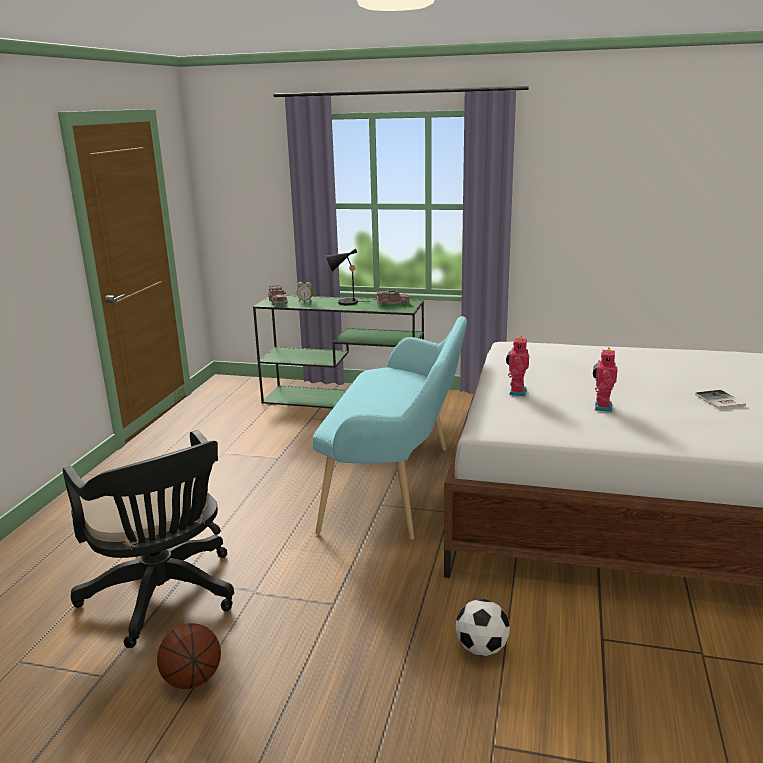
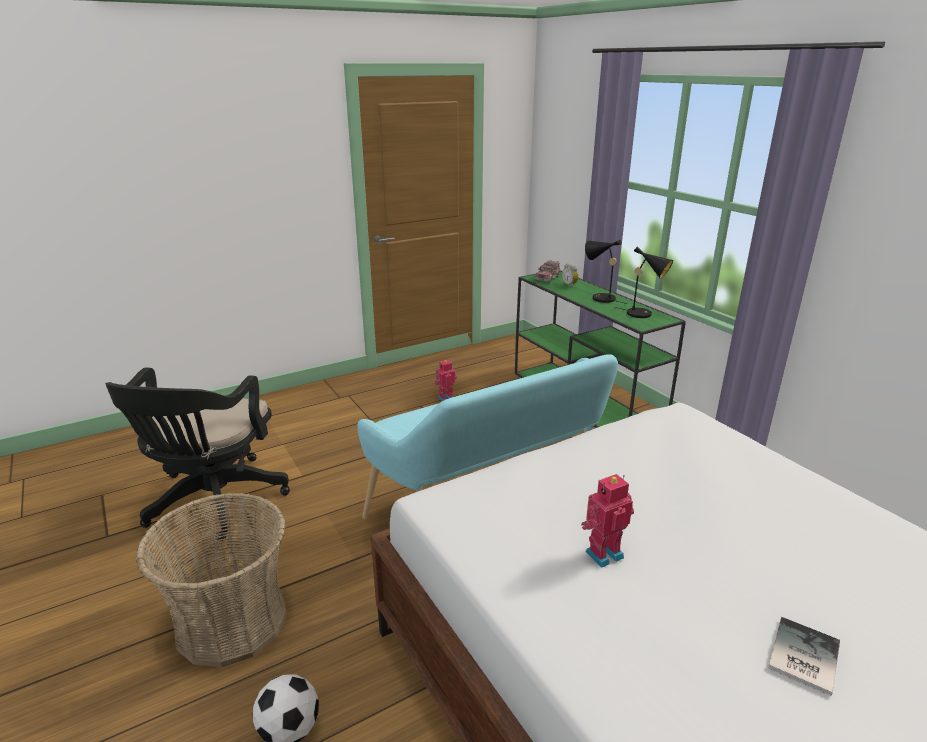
camera: 45 degrees right, 5 degrees up
(192, 679) = (128, 577): basketball -> none
(339, 638) = (232, 622): none -> basket
(392, 304) = (643, 314): toy truck -> black table lamp
(516, 392) = (552, 475): toy robot -> toy robot (445, 398)

